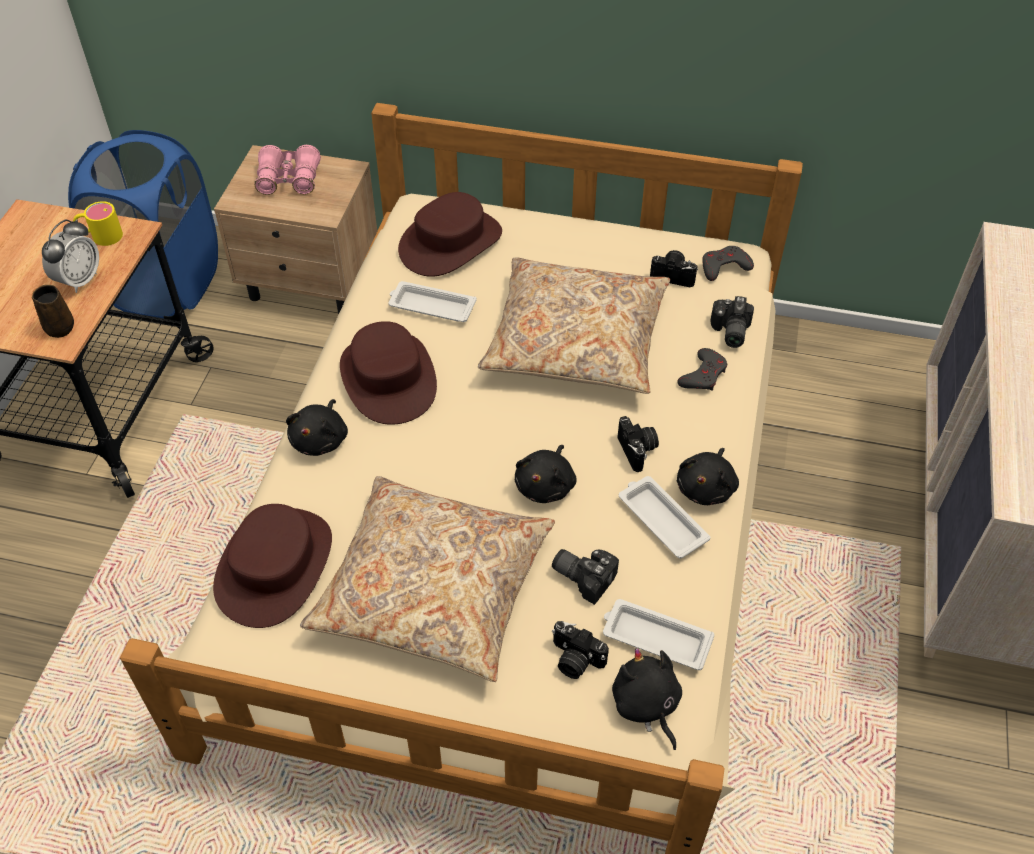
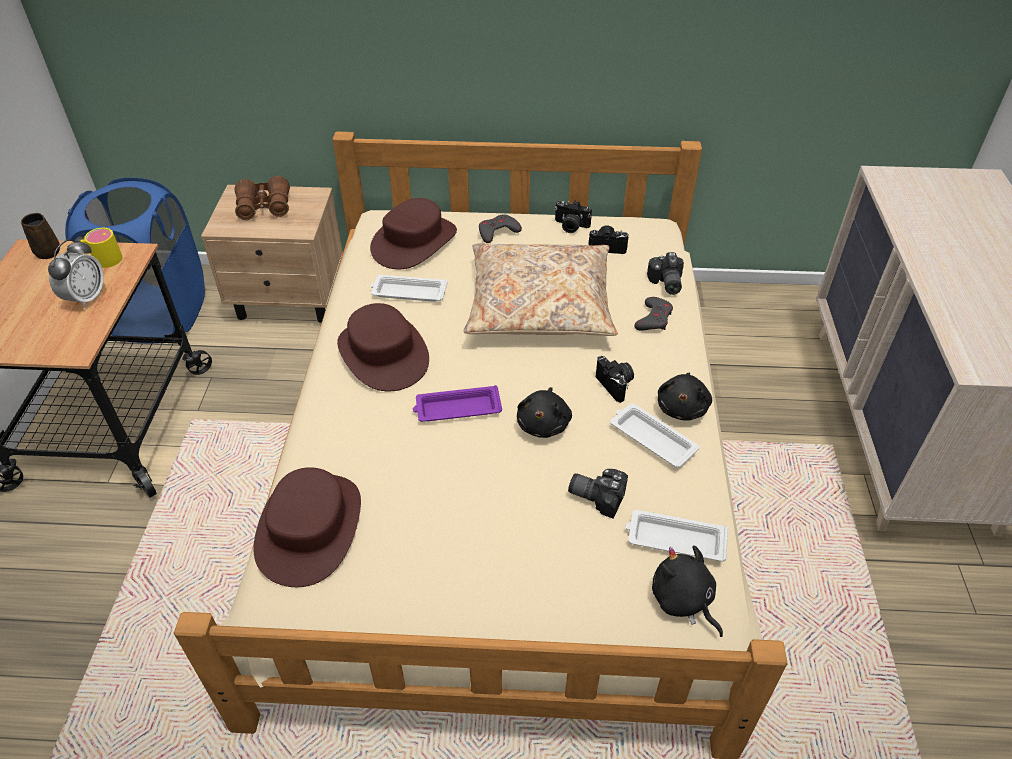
camera: 10 degrees left, 5 degrees down
(60, 326) = (72, 338): brown mug -> brown mug (48, 251)
(289, 180) = (264, 207): pink binoculars -> brown binoculars
(321, 439) = (332, 412): black plush toy -> none
(433, 588) = (463, 526): beige pillow -> none
(455, 454) = (456, 409): none -> purple tray
(574, 660) = (608, 570): camera -> camera (570, 226)
(724, 267) = (646, 236): grey game controller -> grey game controller (497, 232)

